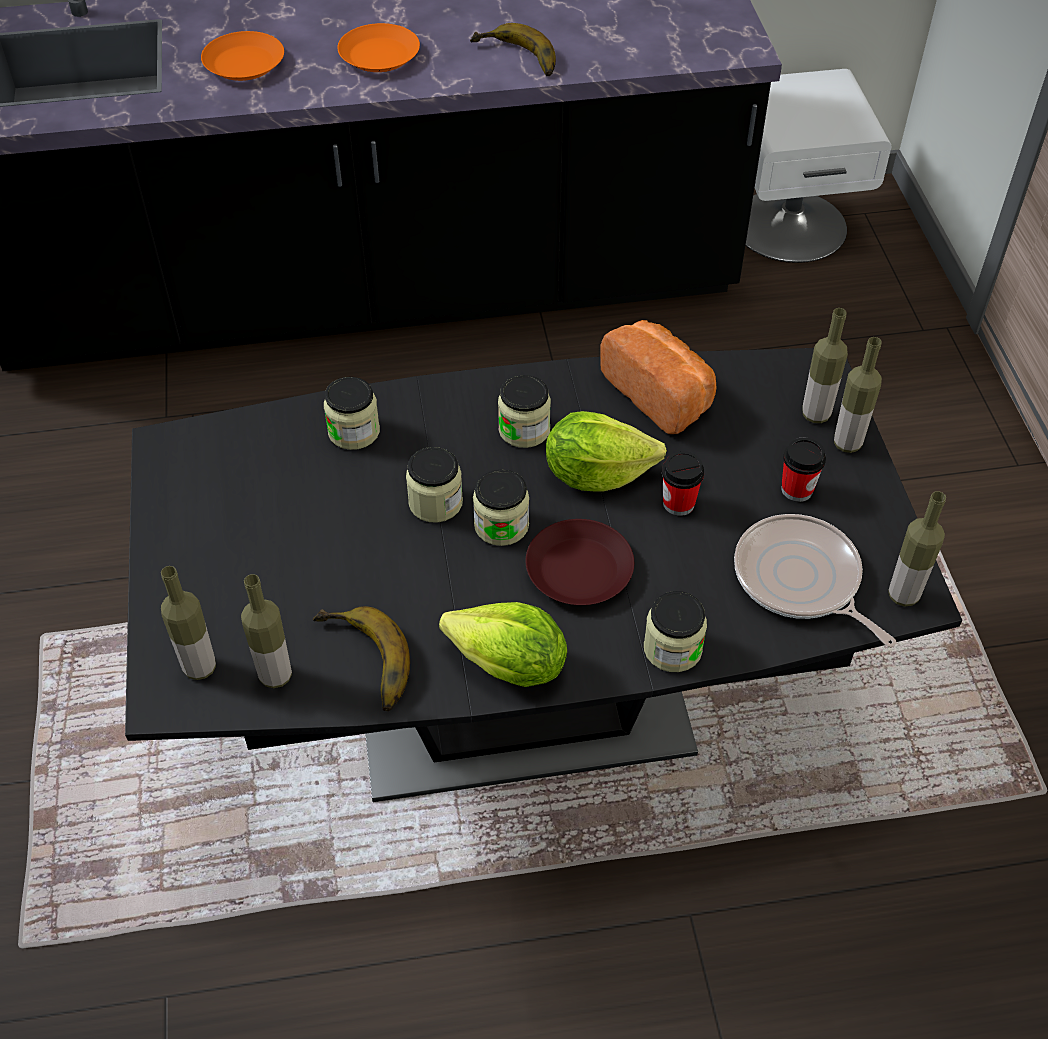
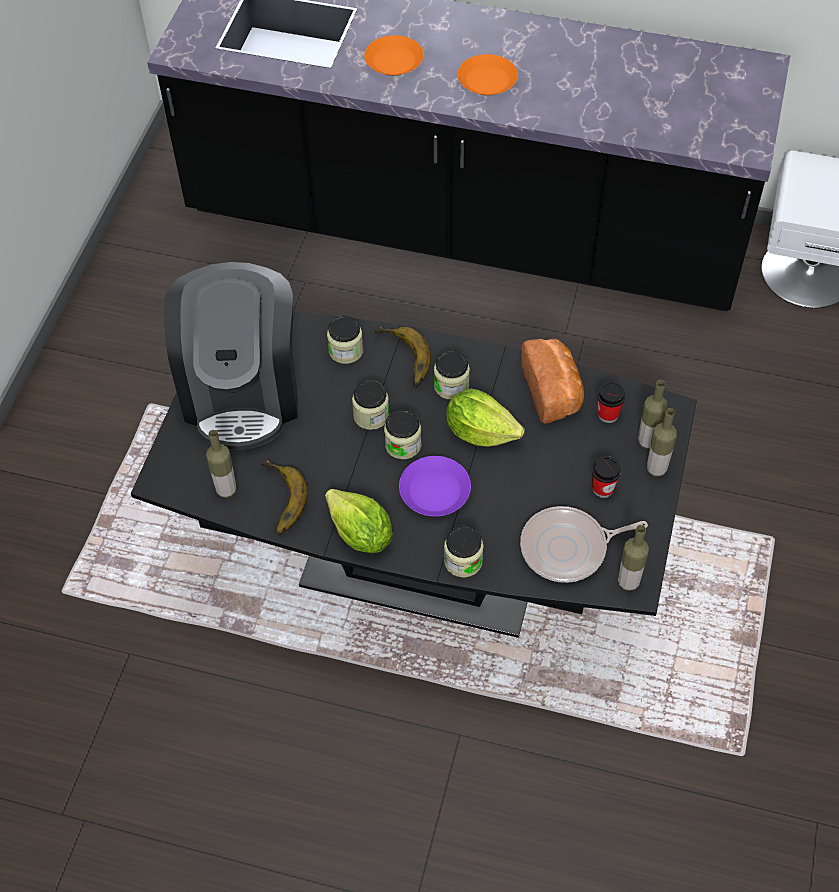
camera: 25 degrees right, 5 degrees up
(200, 667) = (187, 469): bottle -> none
(231, 532) = (242, 391): none -> coffee machine
(515, 59) = (579, 110): banana -> banana (401, 359)
(578, 569) = (434, 490): brown plate -> purple plate
(678, 503) = (521, 470): cup -> cup (608, 414)
(800, 580) = (568, 548): frying pan -> frying pan turned 90 degrees counterclockwise

